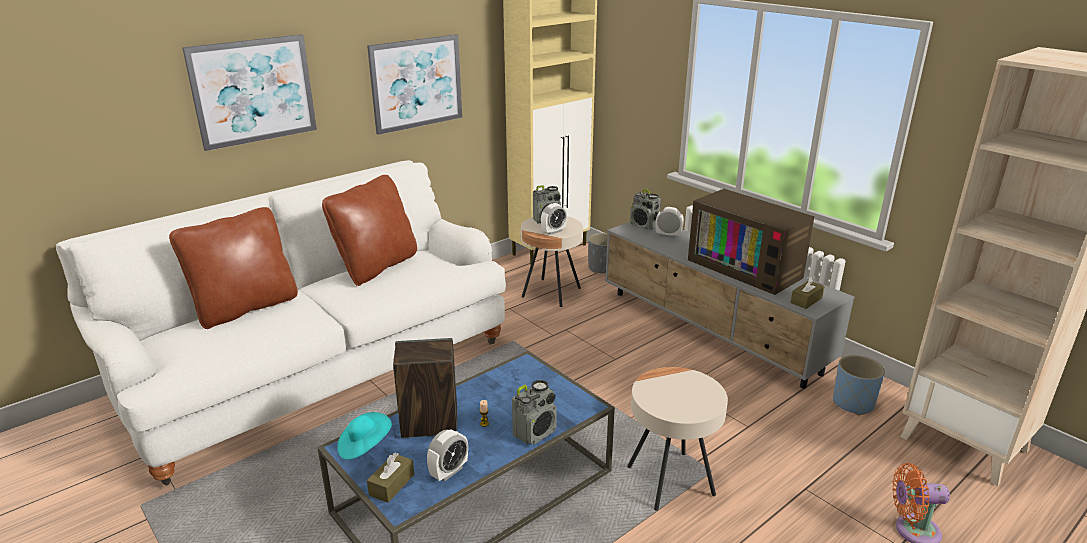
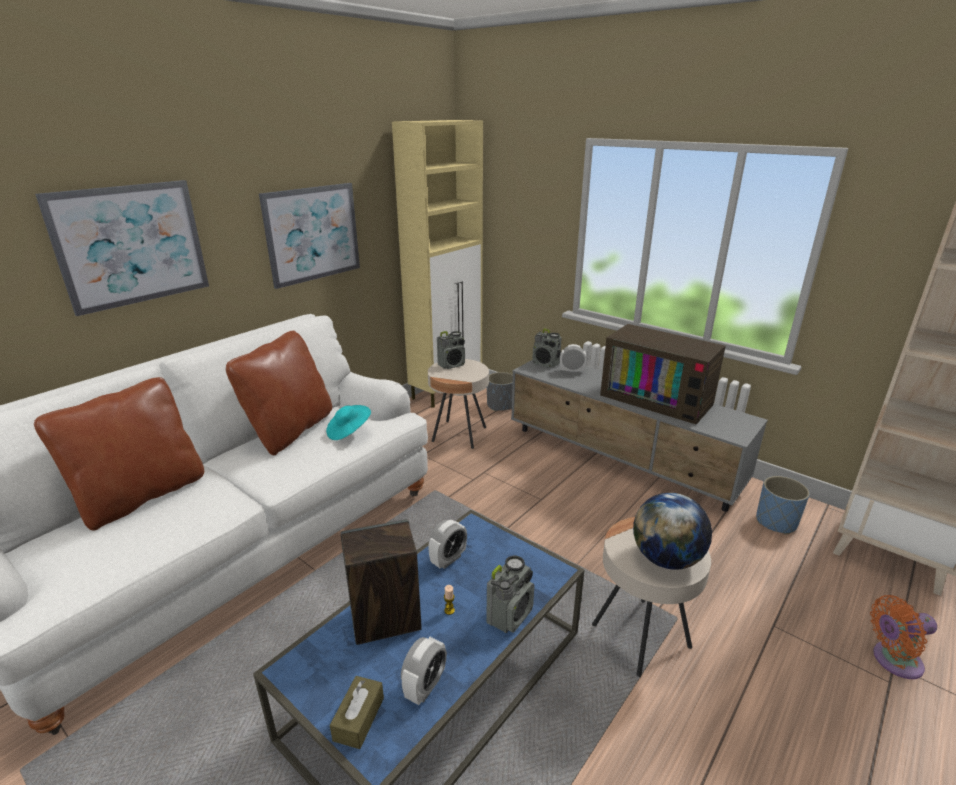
camera: 10 degrees left, 0 degrees up
(364, 446) = (313, 664): turquoise hat -> turquoise hat (348, 432)
(553, 231) = (462, 376): alarm clock -> alarm clock (448, 559)
(684, 401) = (666, 559): none -> globe
(806, 300) = (727, 428): brown tissue box -> none

